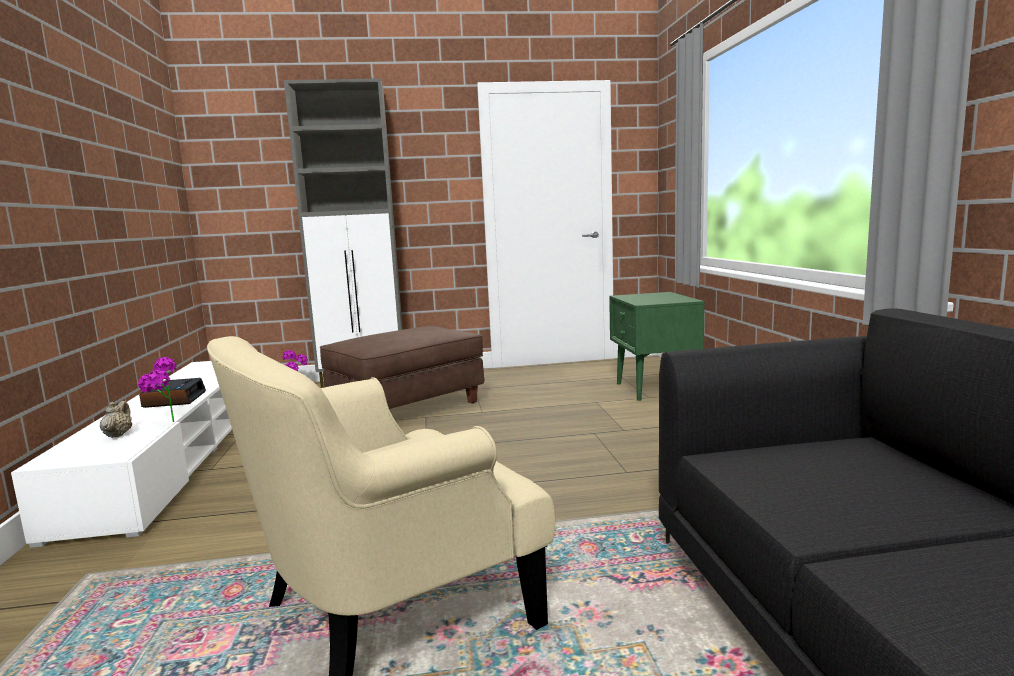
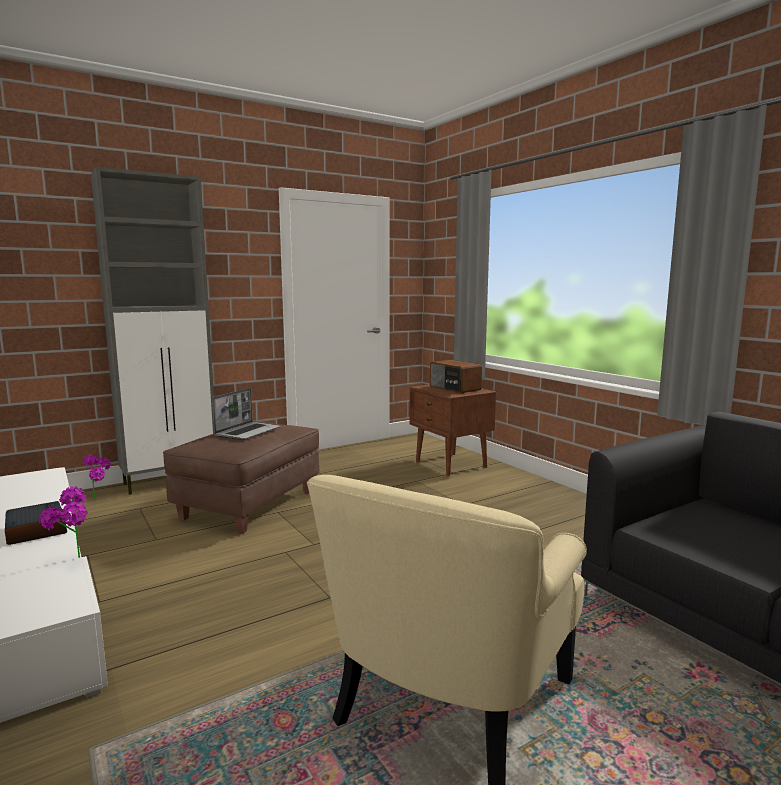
camera: 25 degrees left, 0 degrees up
(118, 435) = (29, 583): beige teapot -> none
(404, 333) = (248, 432): none -> laptop
(654, 389) = (451, 465): green nightstand -> brown nightstand
(657, 297) = (454, 388): none -> radio

